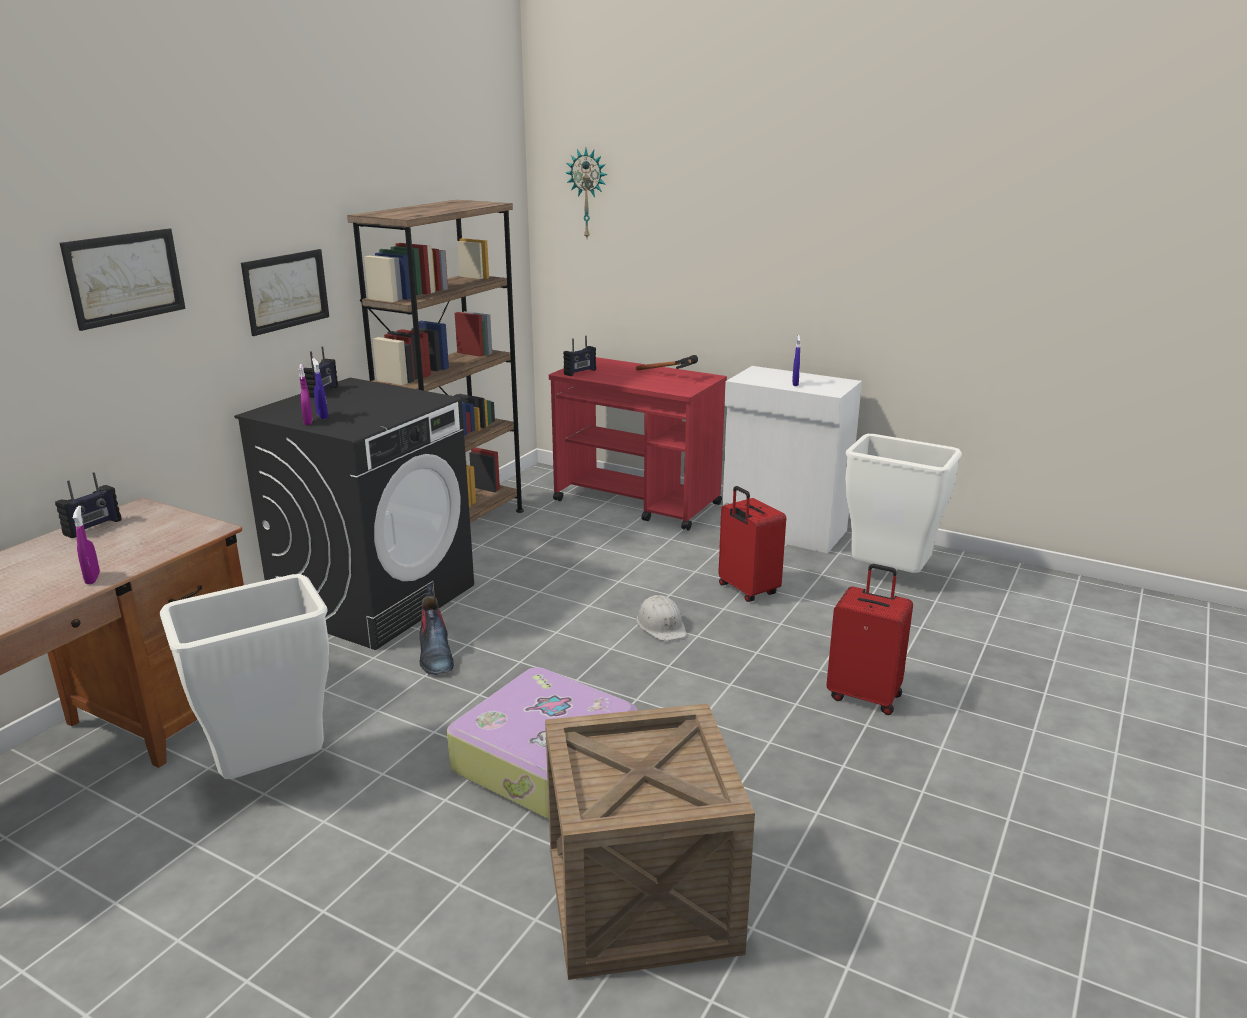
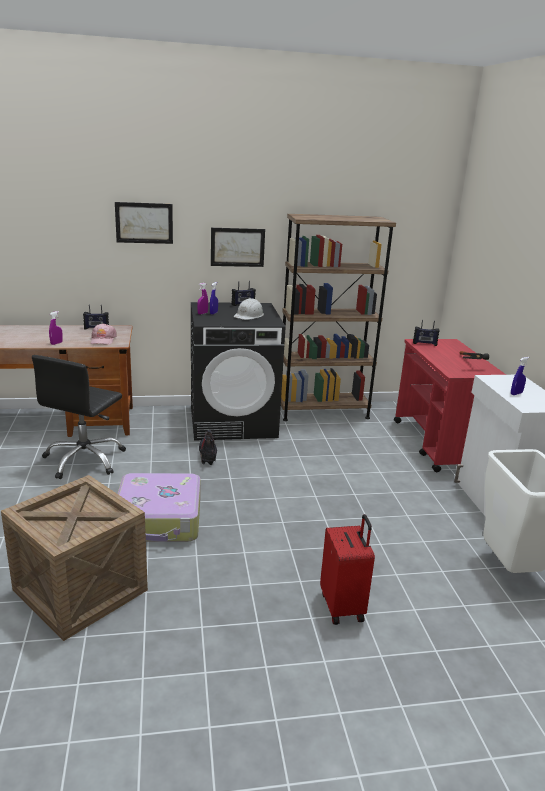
camera: 50 degrees right, 0 degrees up
(164, 536) = (103, 340): none -> pink cap
(270, 774) = (85, 460): white trash can -> black office chair
(435, 655) = (208, 455): boot -> boot turned 135 degrees clockwise
(588, 194) = (479, 227): wall clock -> none
(661, 625) = (318, 504): white hard hat -> white hard hat (249, 315)
(746, 590) = (399, 518): red suitcase -> none

